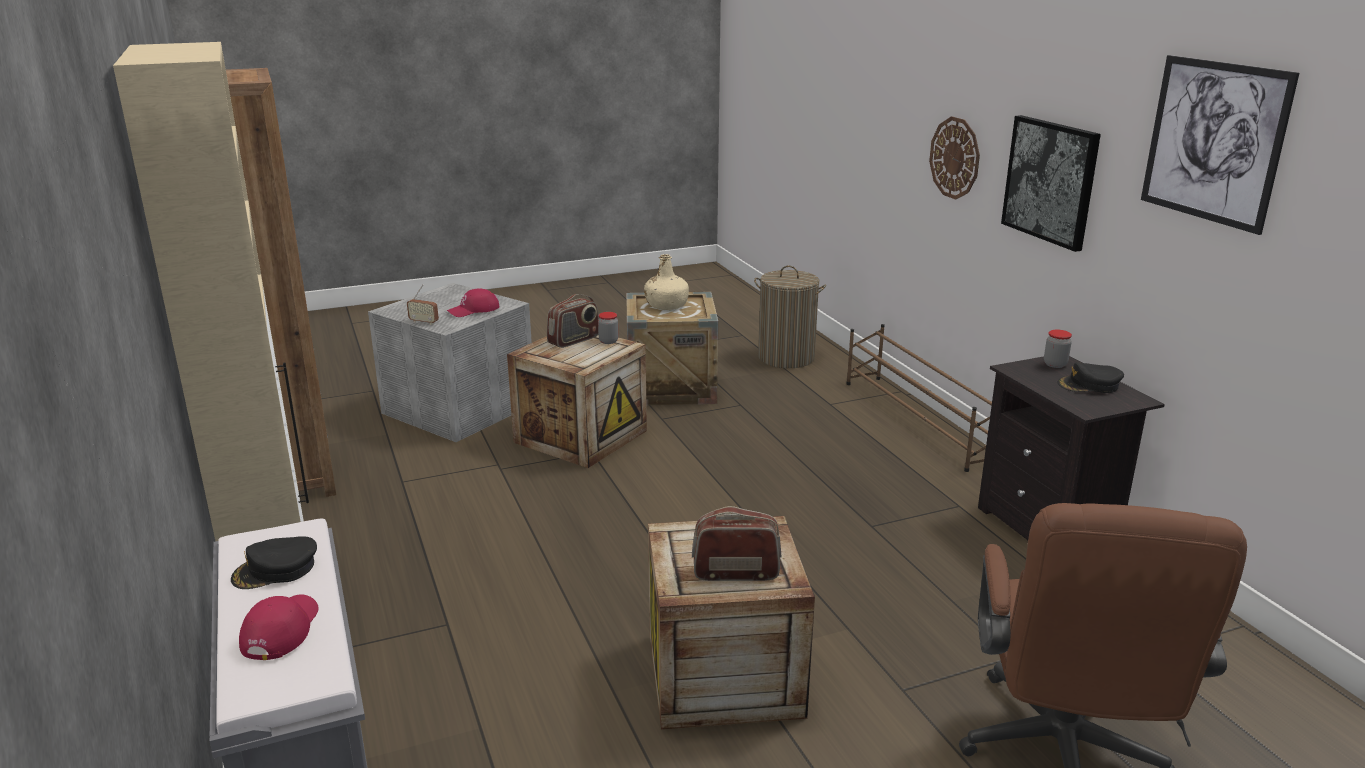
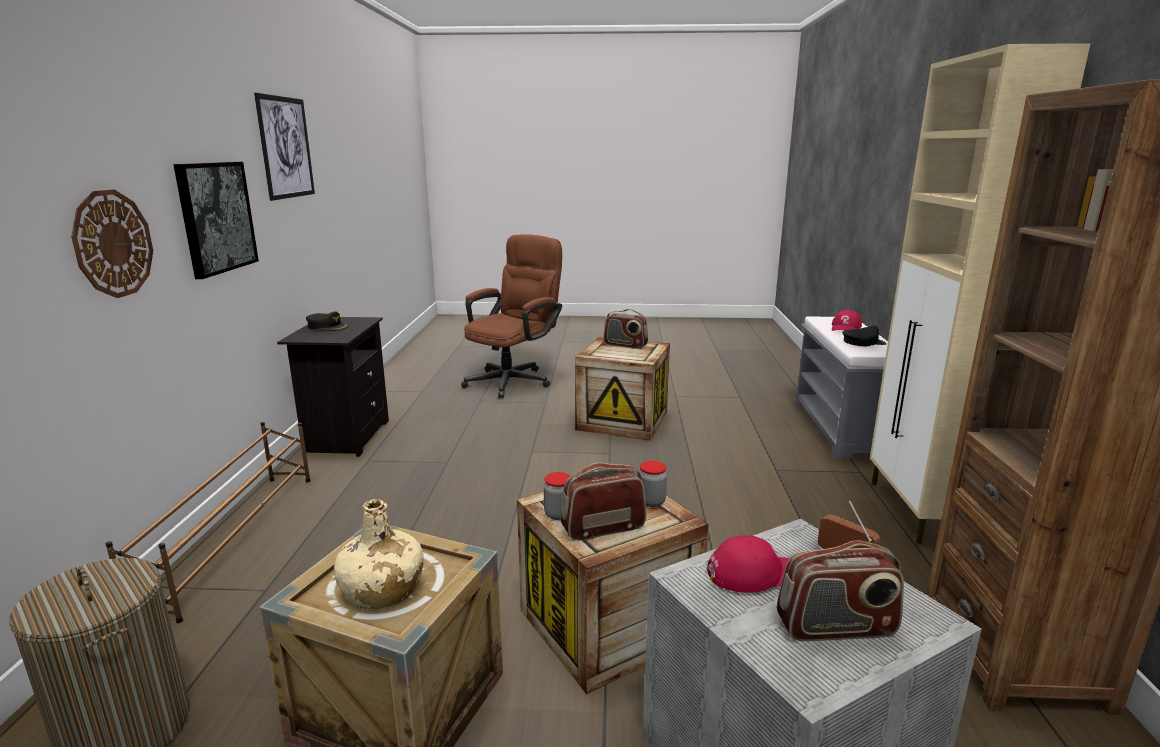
camera: 155 degrees left, 5 degrees down
(437, 301) = (836, 628): none -> radio
(1055, 364) = (308, 337): jar -> jar (651, 502)

